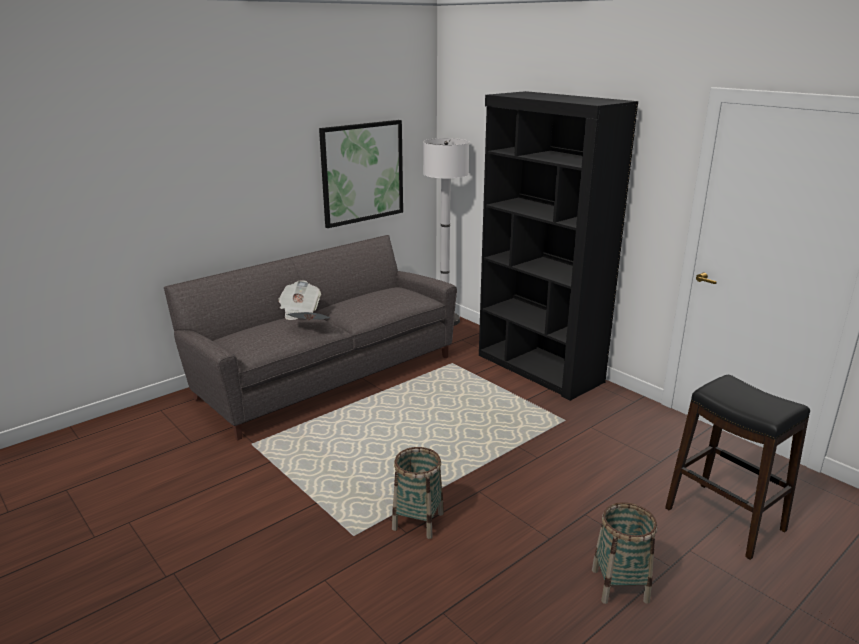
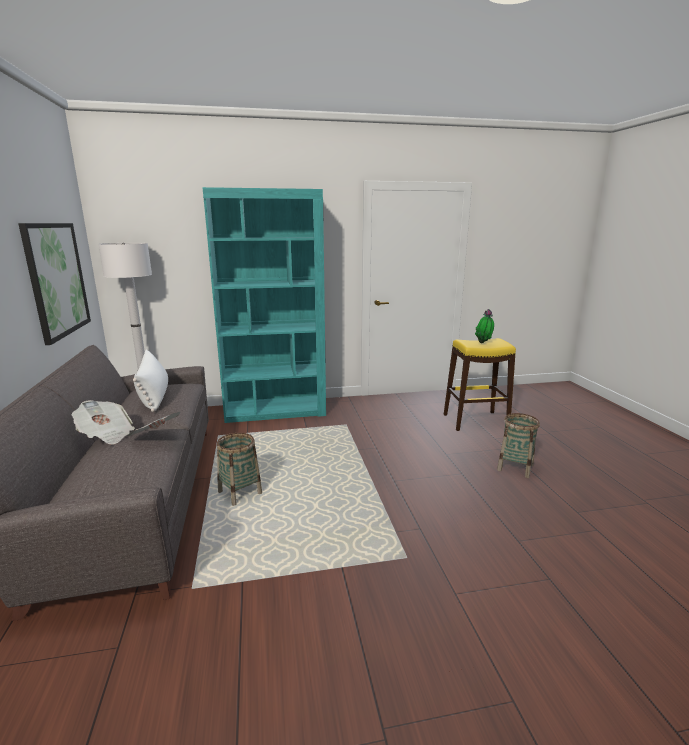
camera: 60 degrees left, 5 degrees down
(379, 297) = (154, 396): none -> white pillow
(418, 521) = (409, 518): basket -> basket (240, 492)
(539, 369) = (275, 411): black bookcase -> turquoise bookcase
(725, 519) = (475, 421): black stool -> yellow stool
(747, 398) = (483, 343): none -> potted plant

